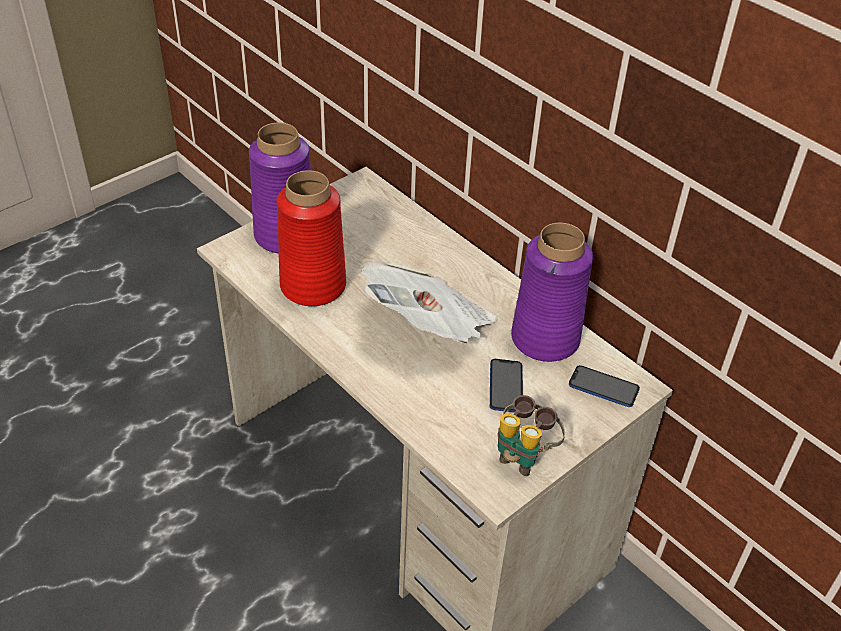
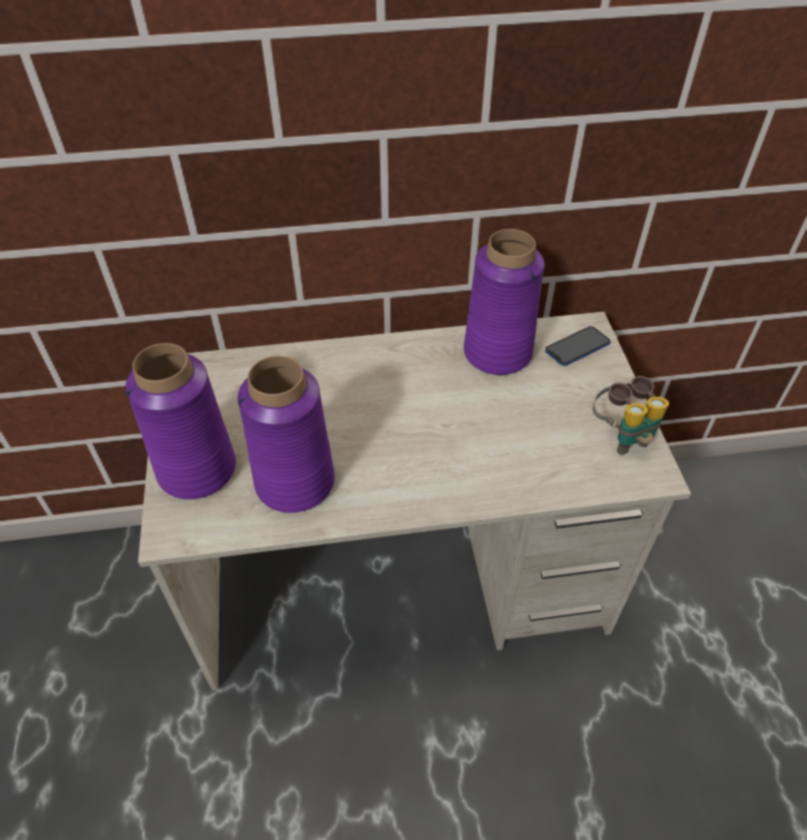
camera: 55 degrees left, 5 degrees up
(313, 286) = (295, 482): red vase -> purple vase
(430, 327) = (426, 420): newspaper -> none
(506, 387) = (536, 406): phone -> none

